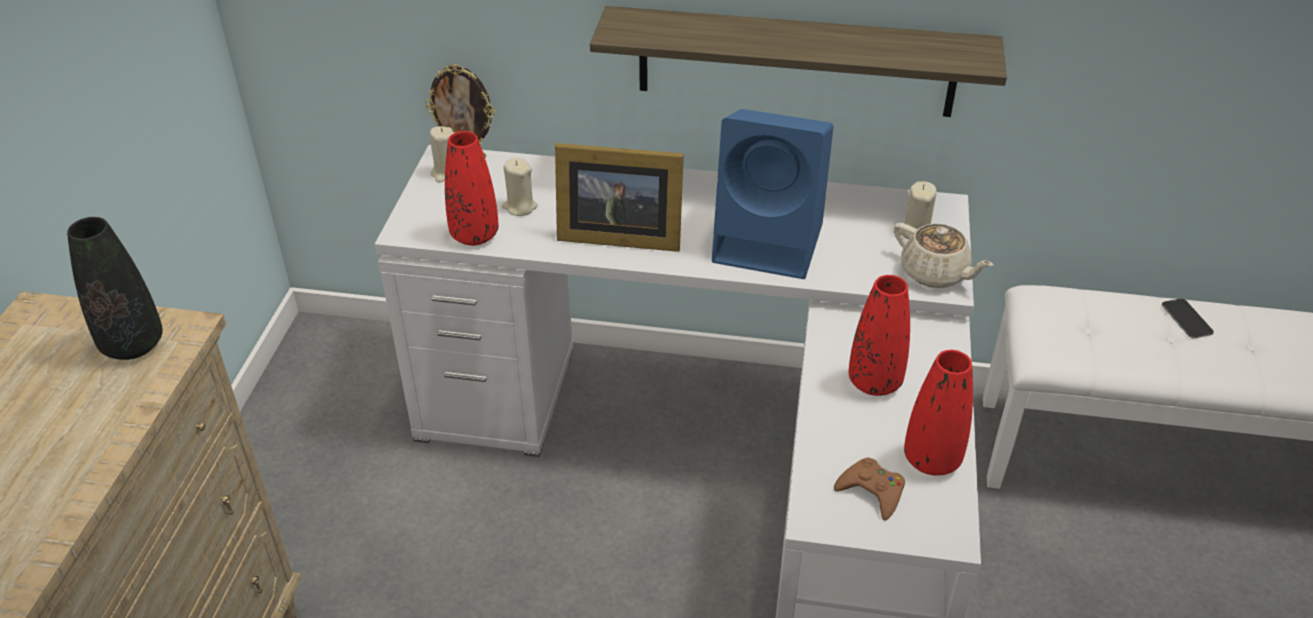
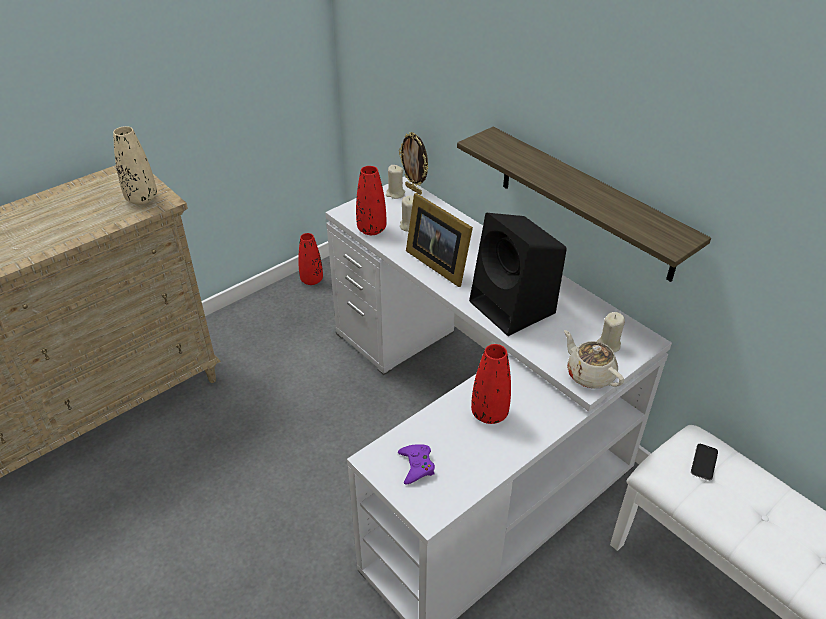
camera: 40 degrees right, 0 degrees up
(133, 345) = (141, 198): black vase -> beige vase
(771, 243) = (514, 308): blue speaker -> black speaker
(872, 492) = (416, 466): brown game controller -> purple game controller
(931, 460) = (469, 472): red vase -> red vase (311, 280)
(935, 273) = (589, 374): beige teapot -> beige teapot turned 150 degrees clockwise
(1186, 319) = (791, 512): phone -> phone (704, 462)

